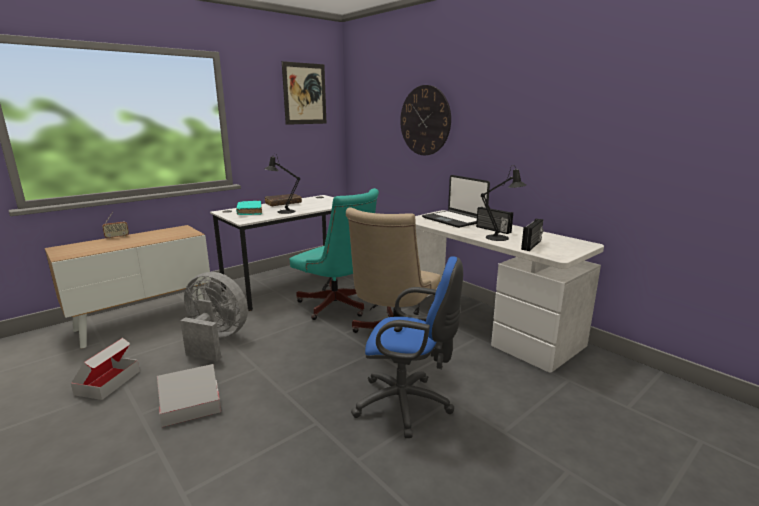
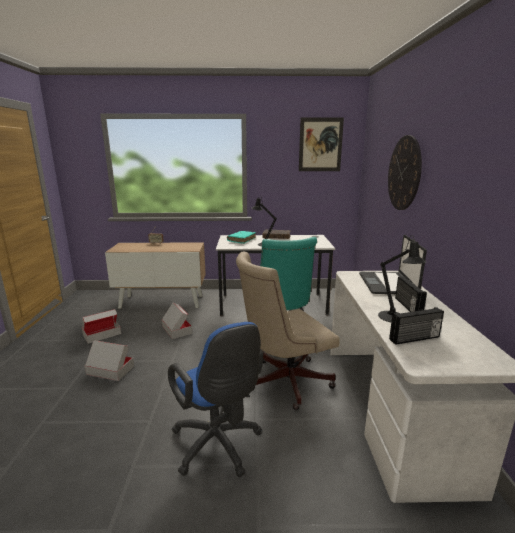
camera: 40 degrees right, 0 degrees up
(215, 340) = (177, 330): grey fan -> cardboard box

